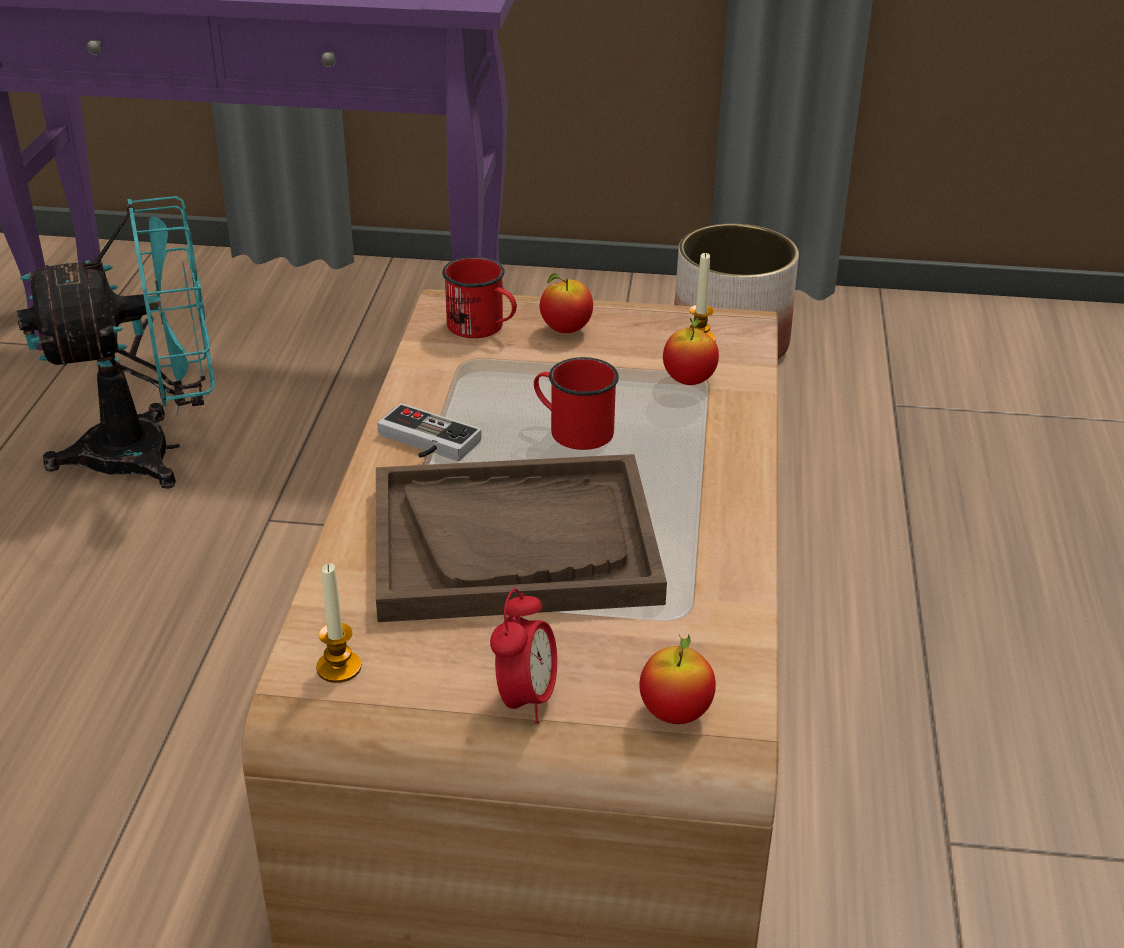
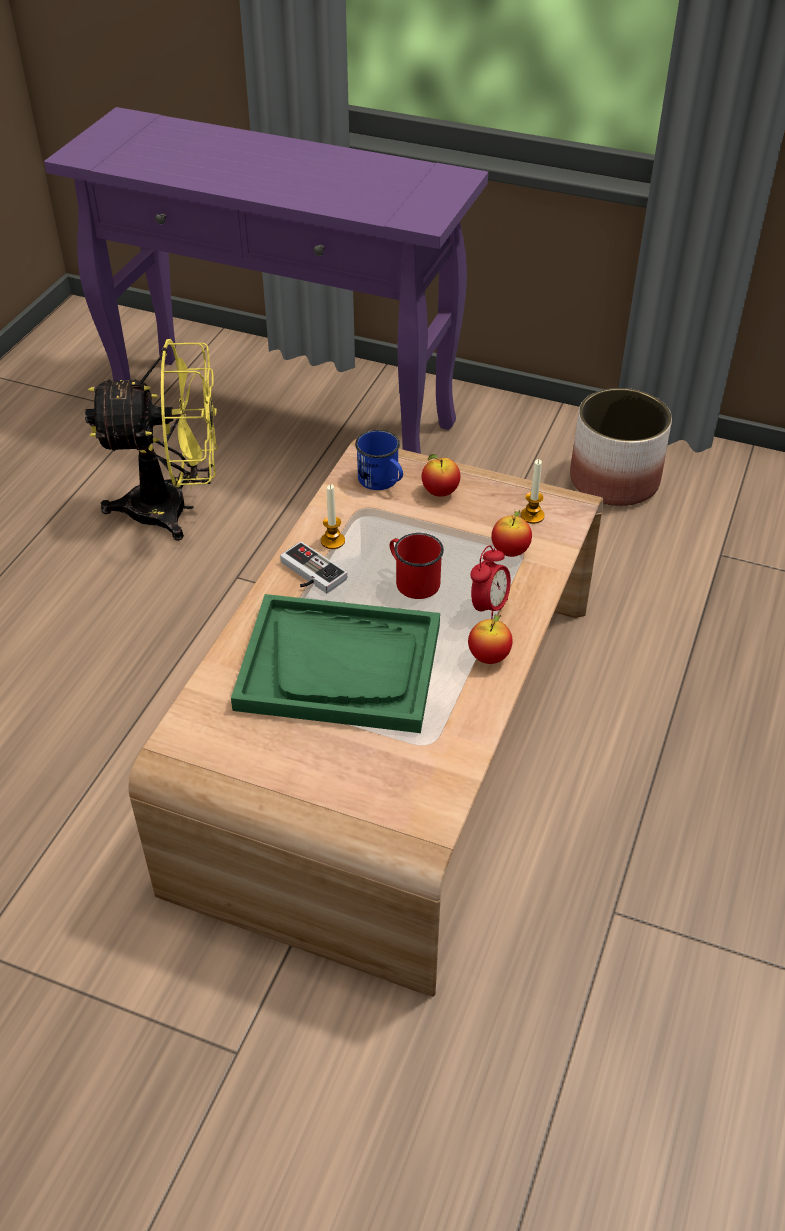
camera: 15 degrees right, 10 degrees up
(153, 452) = (175, 509): turquoise fan -> yellow fan
(339, 667) = (198, 740): candle -> candle (333, 541)
(482, 328) = (382, 481): red mug -> blue mug
(515, 543) = (340, 666): brown tray -> green tray
(525, 699) = (304, 786): alarm clock -> alarm clock (489, 607)
(675, 713) = (395, 815): apple -> apple (489, 657)

